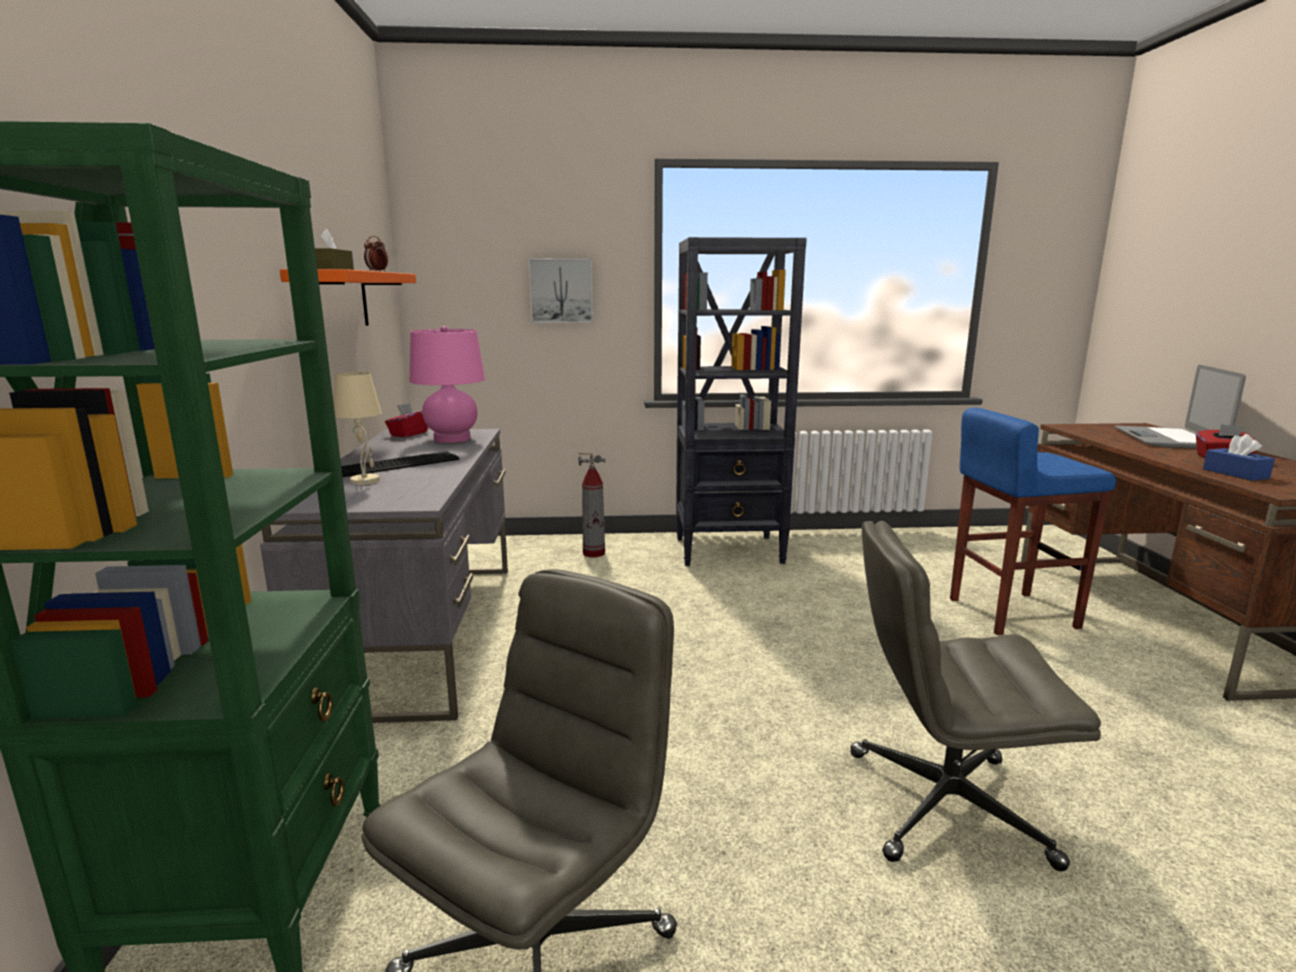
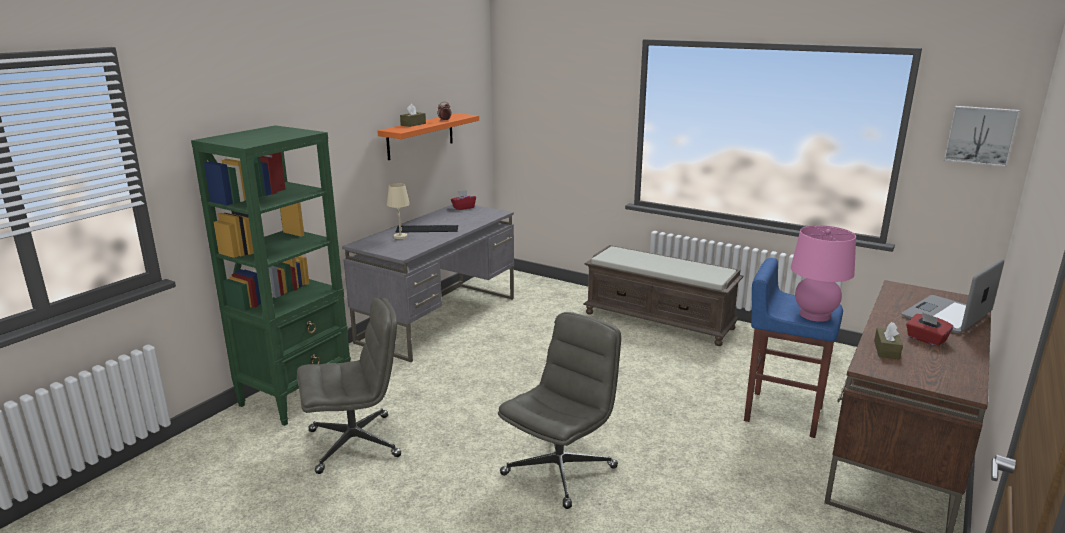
camera: 35 degrees right, 5 degrees up
(452, 439) = (477, 215): pink table lamp -> pink table lamp (815, 315)
(561, 291) = (580, 123): picture -> picture (980, 135)
(594, 553) = (574, 300): fire extinguisher -> none
(730, 550) = (659, 320): black bookcase -> brown bench
(943, 806) = (560, 470): grey office chair -> grey office chair turned 90 degrees clockwise
(1235, 474) = (886, 350): blue tissue box -> brown tissue box

